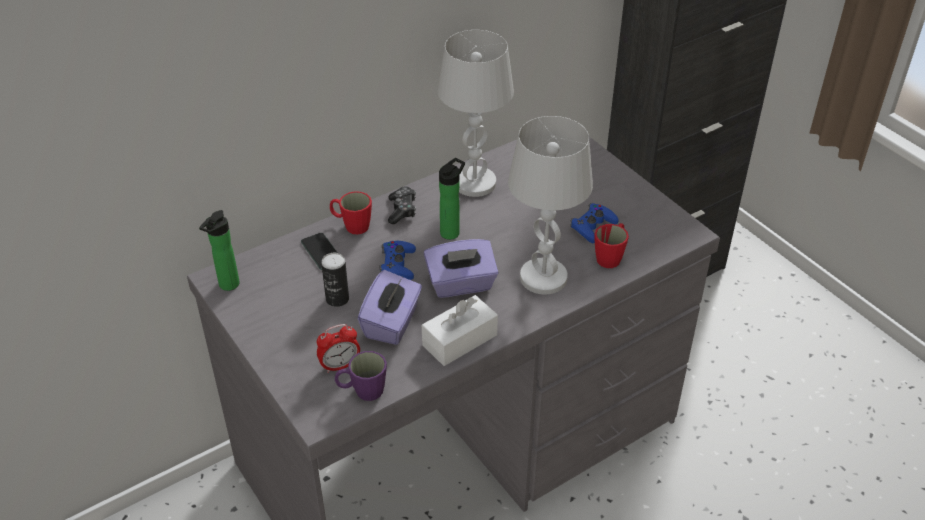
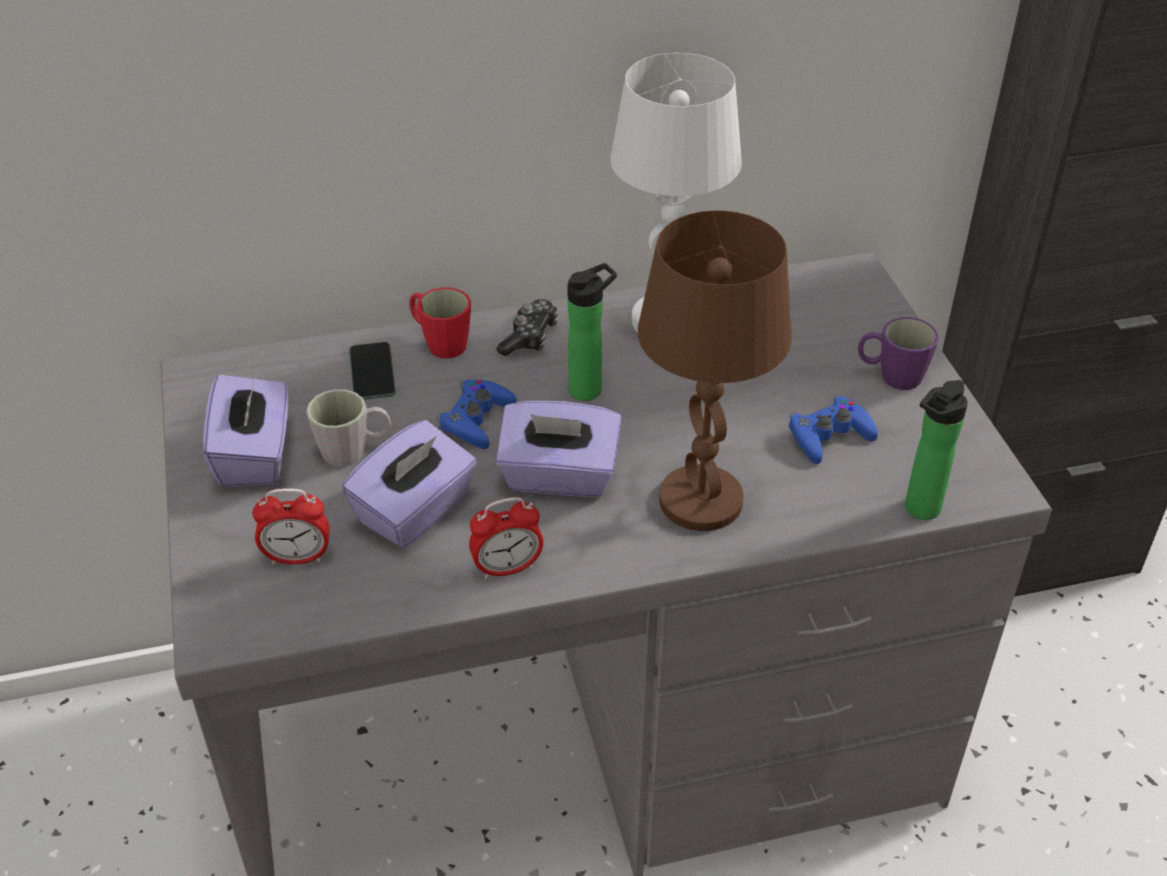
camera: 20 degrees right, 0 degrees up
(227, 286) = (206, 390): bottle -> bottle (919, 511)
(280, 316) = (255, 455): none -> purple tissue box
(337, 299) = (354, 451): can -> grey mug
(362, 391) = (308, 609): purple mug -> purple mug (891, 376)
(459, 340) = (507, 568): white tissue box -> alarm clock
(543, 278) = (699, 500): white table lamp -> brown table lamp
(611, 256) = (836, 494): red mug -> none

